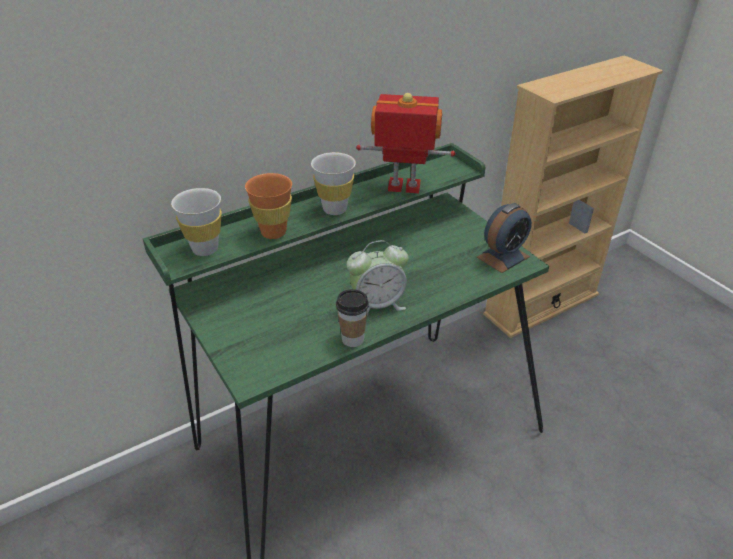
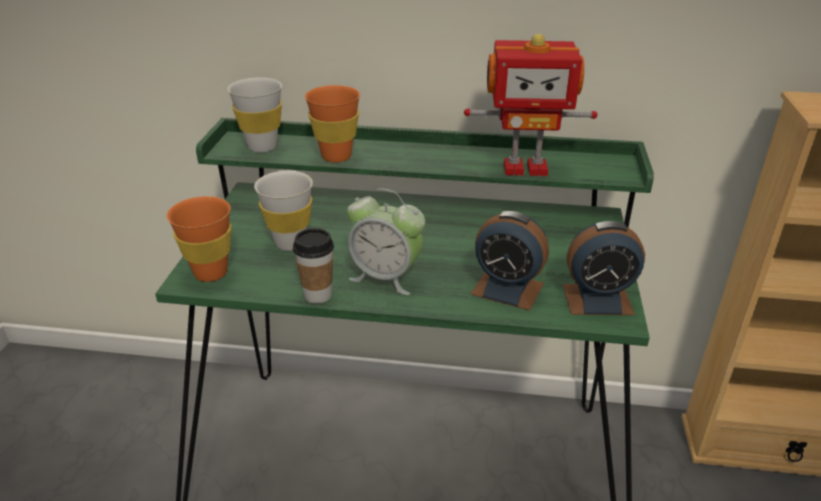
camera: 40 degrees right, 5 degrees down
(258, 365) = (211, 273): none -> orange cup
(335, 209) = (422, 159): white cup -> white cup (290, 243)
(404, 188) = (525, 167): toy robot -> toy robot turned 135 degrees clockwise
(453, 275) = (507, 289): none -> alarm clock

